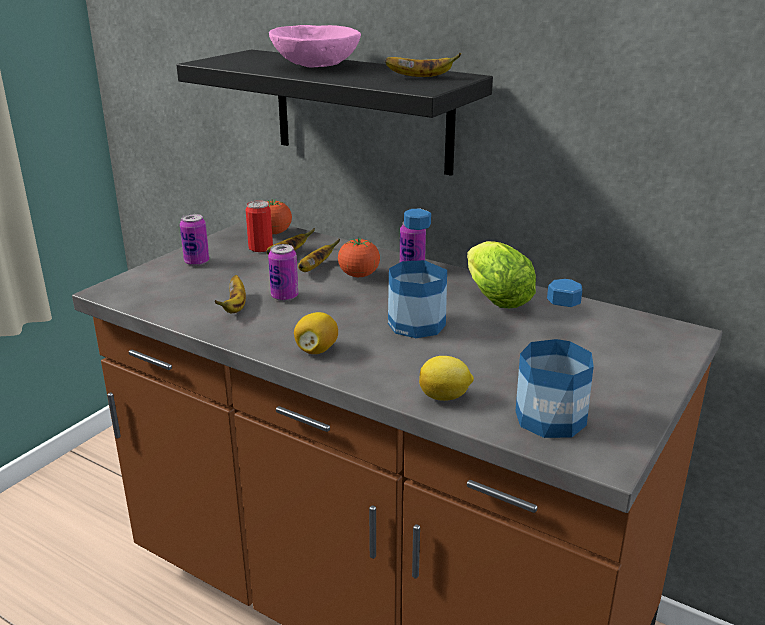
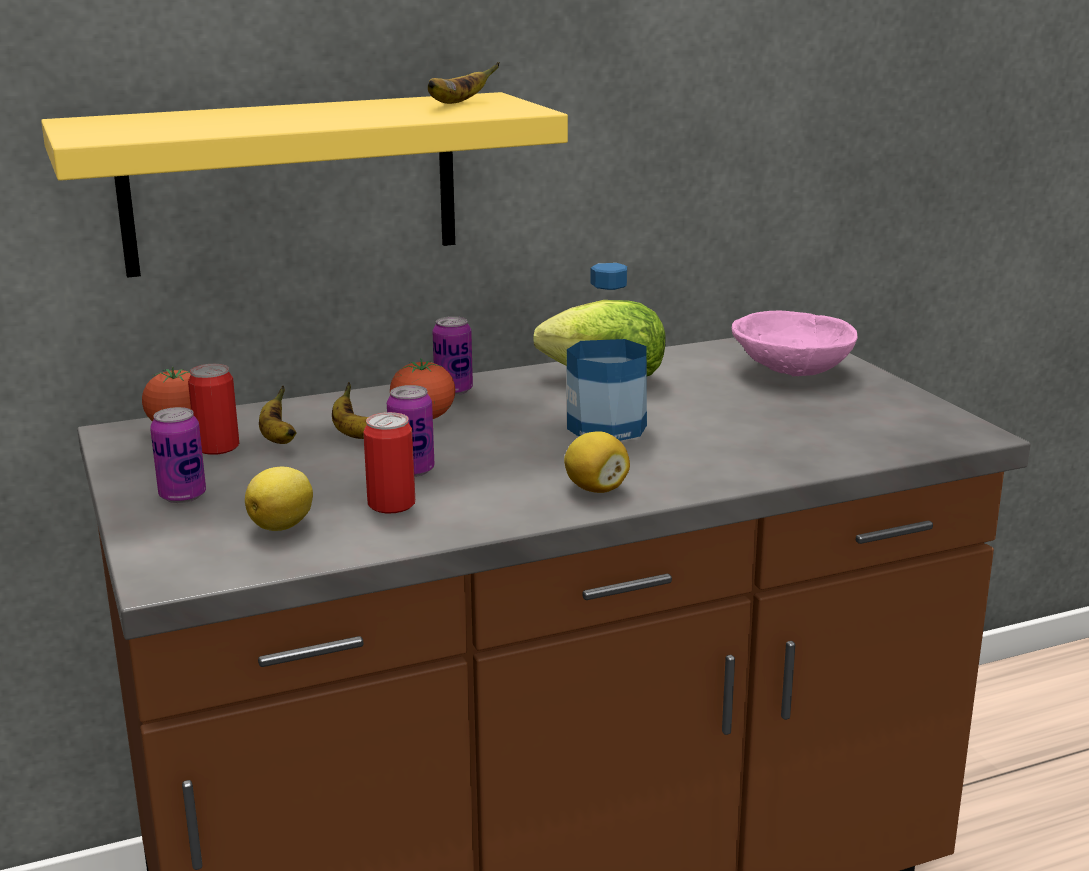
camera: 55 degrees left, 5 degrees down
(235, 306) = (391, 504): banana -> can
(314, 66) = (270, 116): pink bowl -> pink bowl (789, 372)
(362, 111) = (291, 183): black shelf -> yellow shelf
(445, 397) = (790, 458): lemon -> lemon (283, 526)
(550, 418) = (881, 431): bottle -> none

